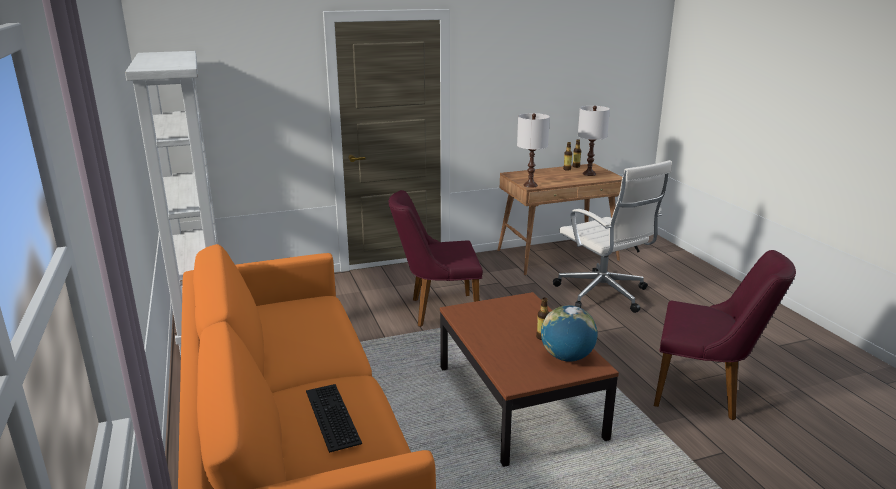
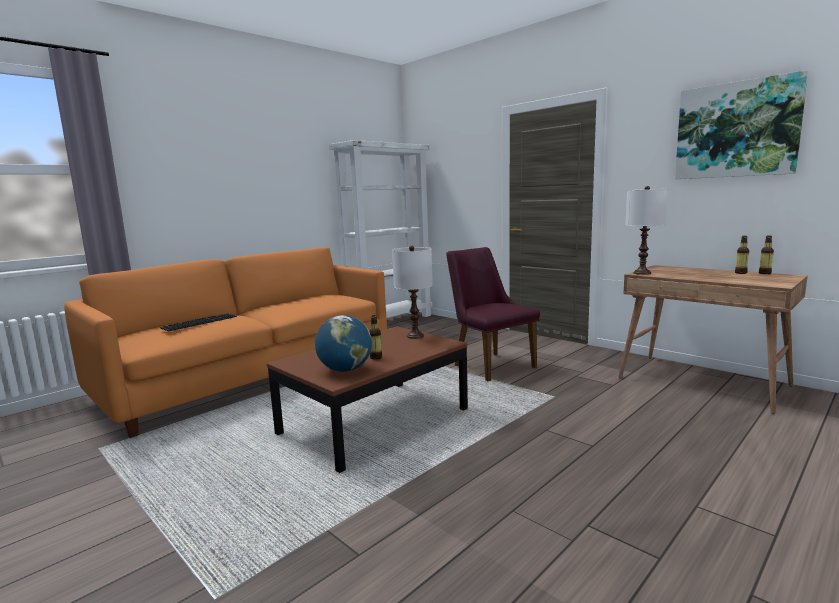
camera: 65 degrees right, 10 degrees down
(550, 59) = (736, 130): none -> picture
(589, 174) = (753, 278): white table lamp -> white table lamp (415, 336)
(603, 295) = (652, 421): white office chair -> none
(706, 393) = (490, 525): purple chair -> none

